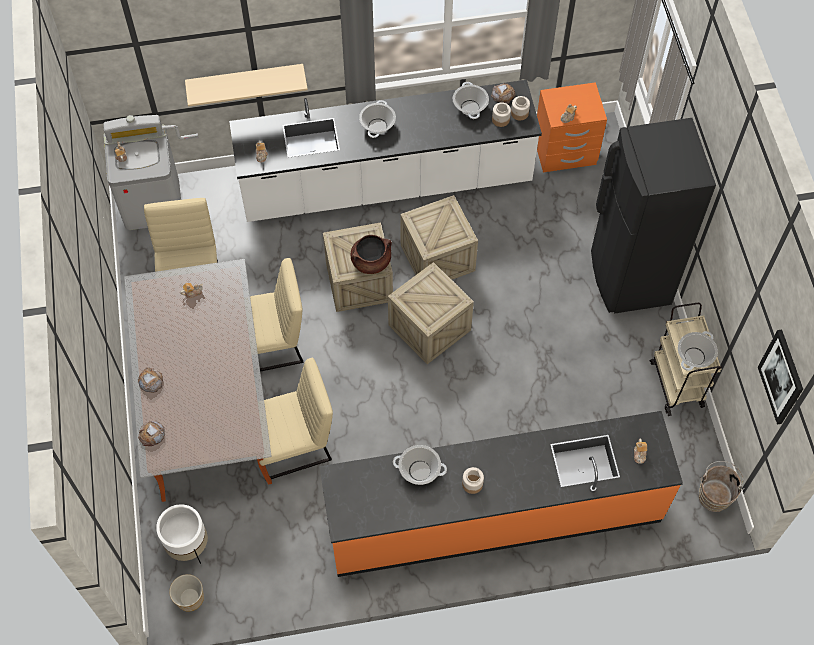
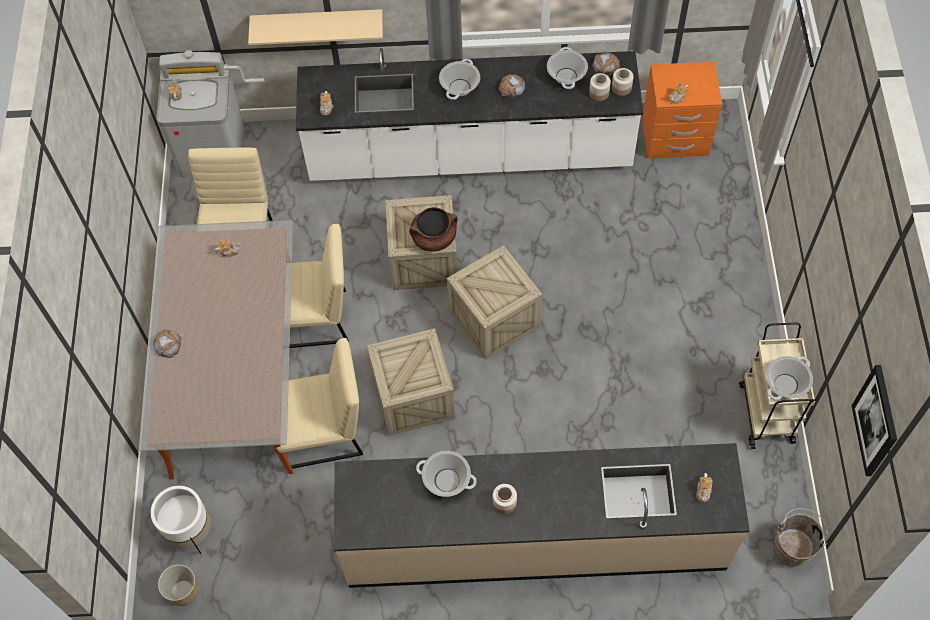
camera: 10 degrees right, 0 degrees up
(152, 434) = (159, 404): bread -> bread (511, 88)
(437, 258) = (514, 241): crate -> crate (413, 397)
(493, 515) = (535, 539): orange counter -> beige counter
(629, 278) = (729, 287): black fridge -> none

